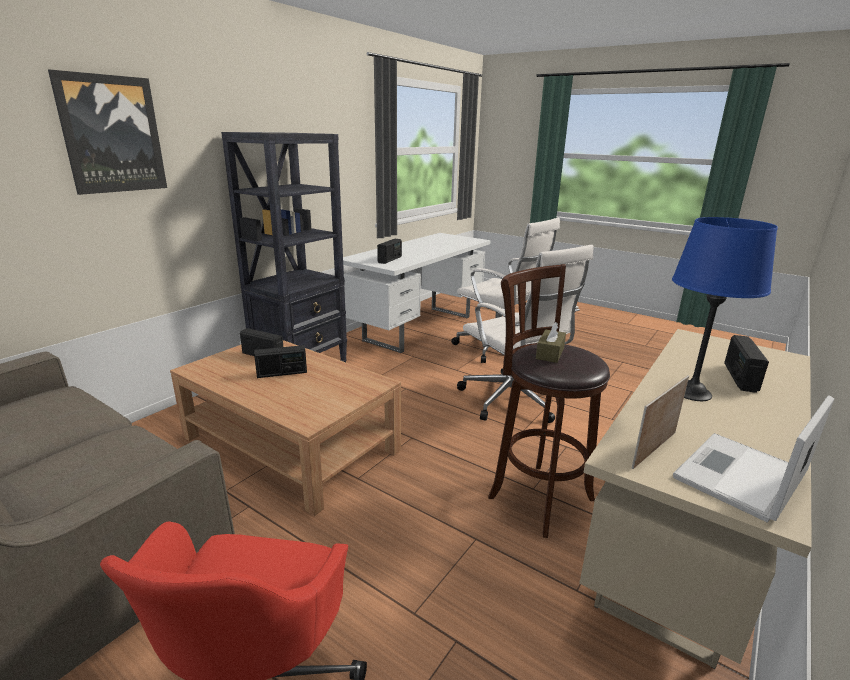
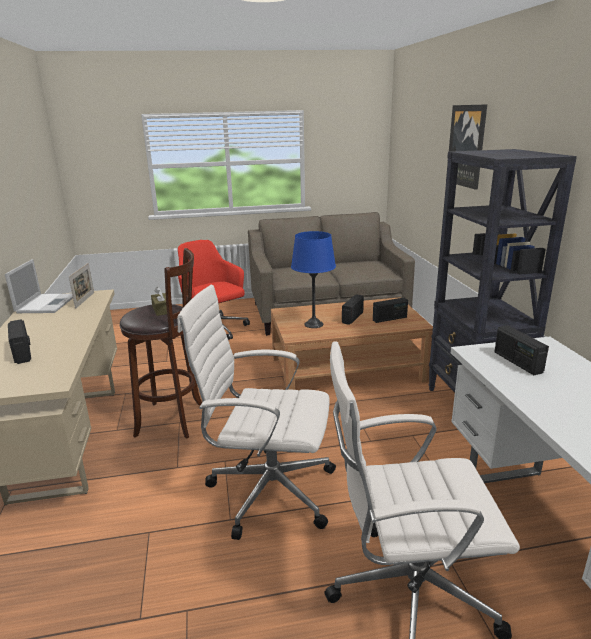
camera: 135 degrees right, 0 degrees up
(692, 392) = (62, 330): blue table lamp -> blue table lamp (313, 324)

